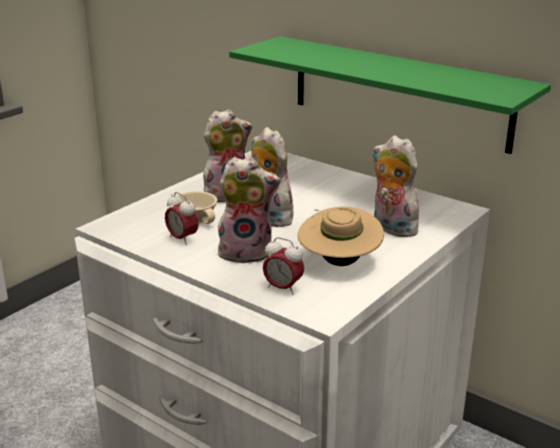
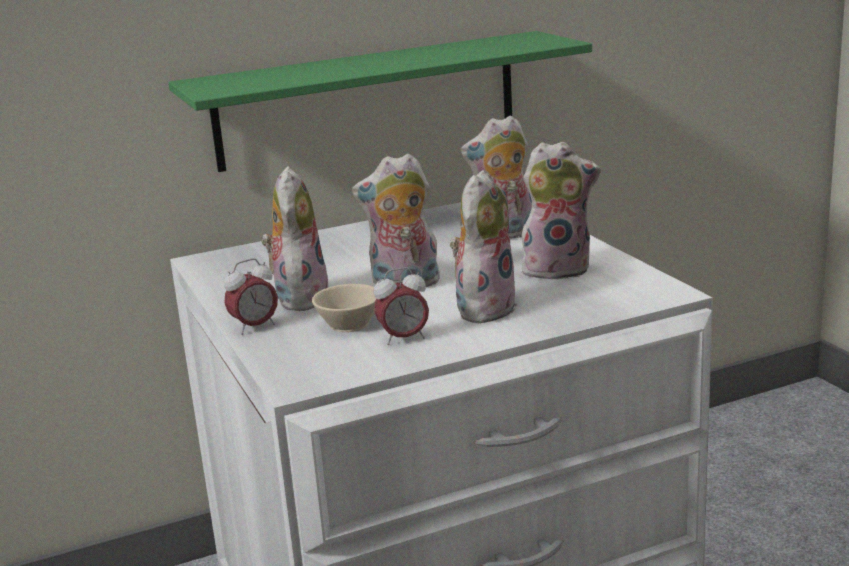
camera: 60 degrees left, 5 degrees down
(283, 288) = (592, 302): alarm clock -> alarm clock (254, 327)
(339, 262) = (558, 269): beige hat -> plush toy

